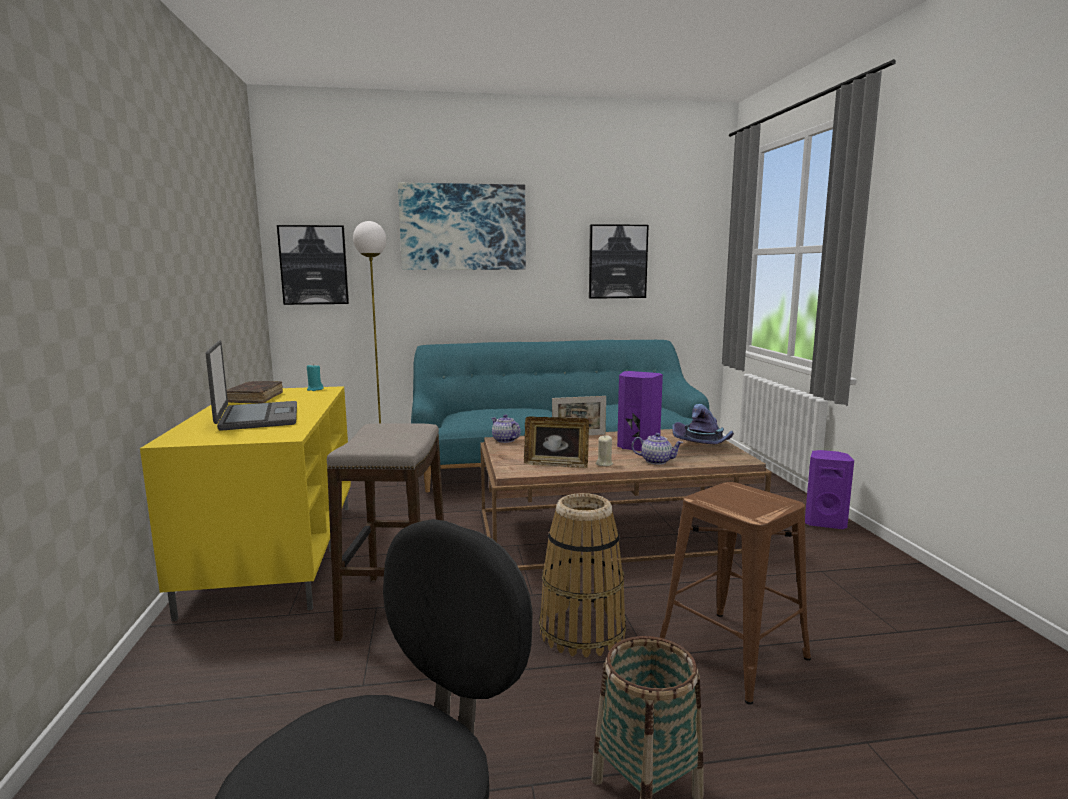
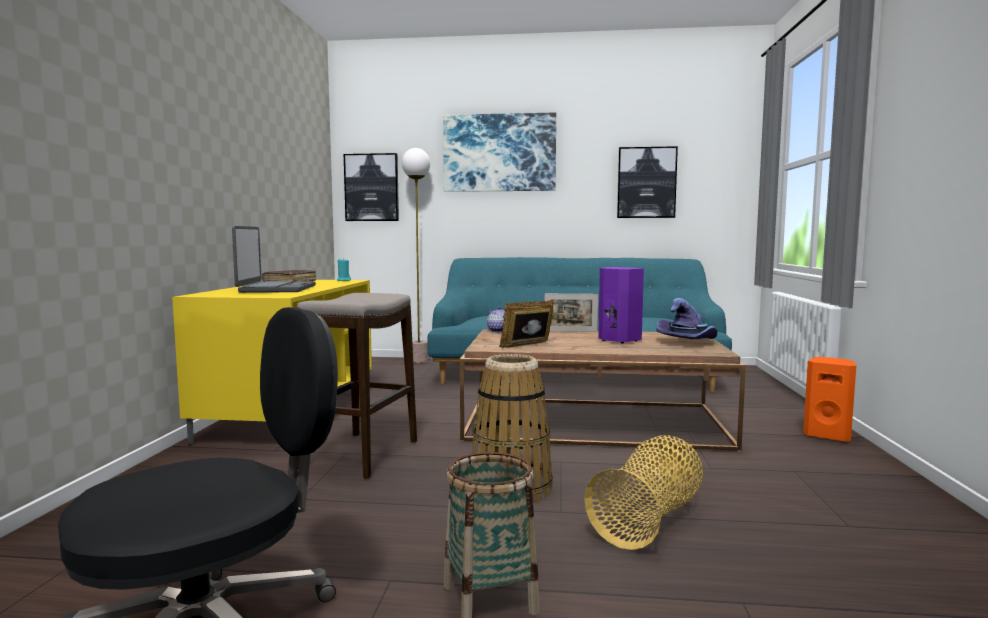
camera: 15 degrees right, 5 degrees down
(556, 464) = (528, 346): picture frame -> picture frame turned 120 degrees clockwise
(604, 464) = (573, 348): beige candle -> none
(656, 461) = (627, 349): teapot -> none
(733, 653) = (649, 520): brown stool -> basket
(824, 522) = (827, 435): purple speaker -> orange speaker

